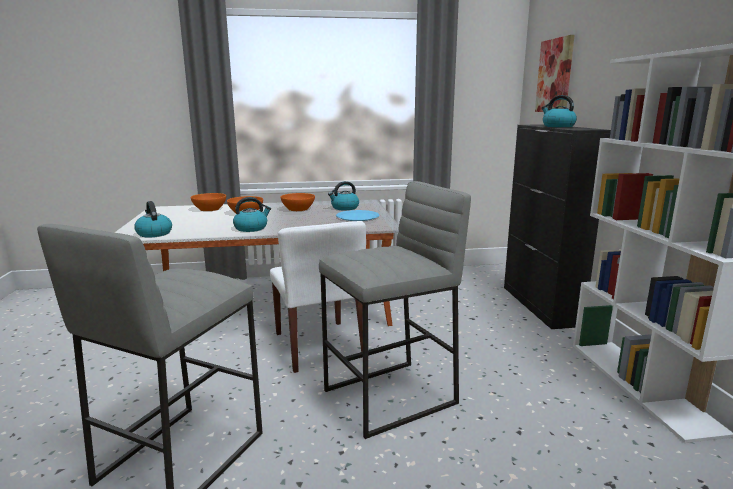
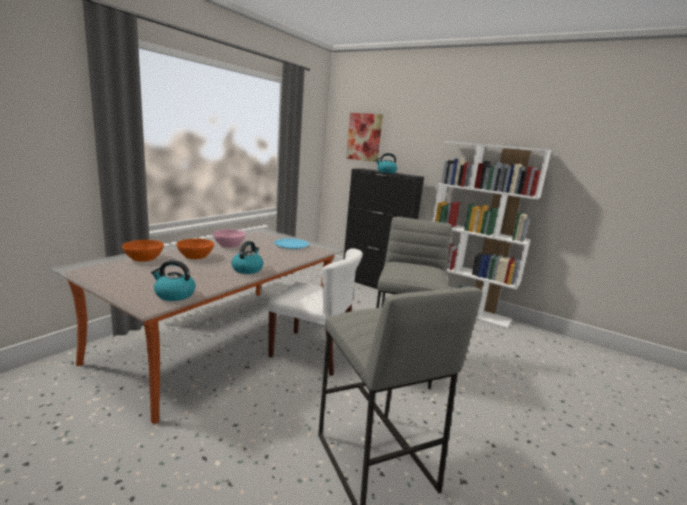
camera: 50 degrees left, 0 degrees up
(298, 209) = (229, 245): orange bowl -> pink bowl
(344, 208) = (261, 238): kettle -> none

